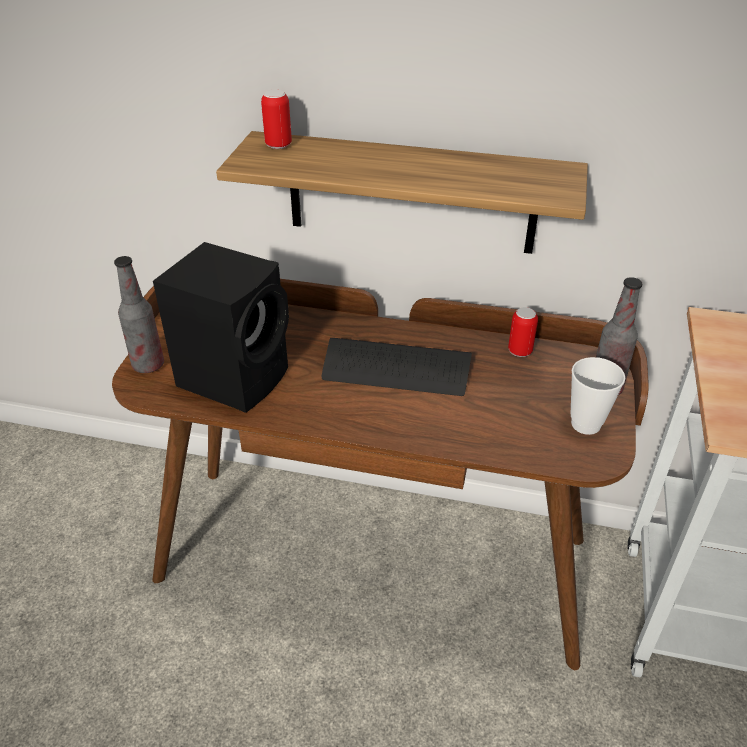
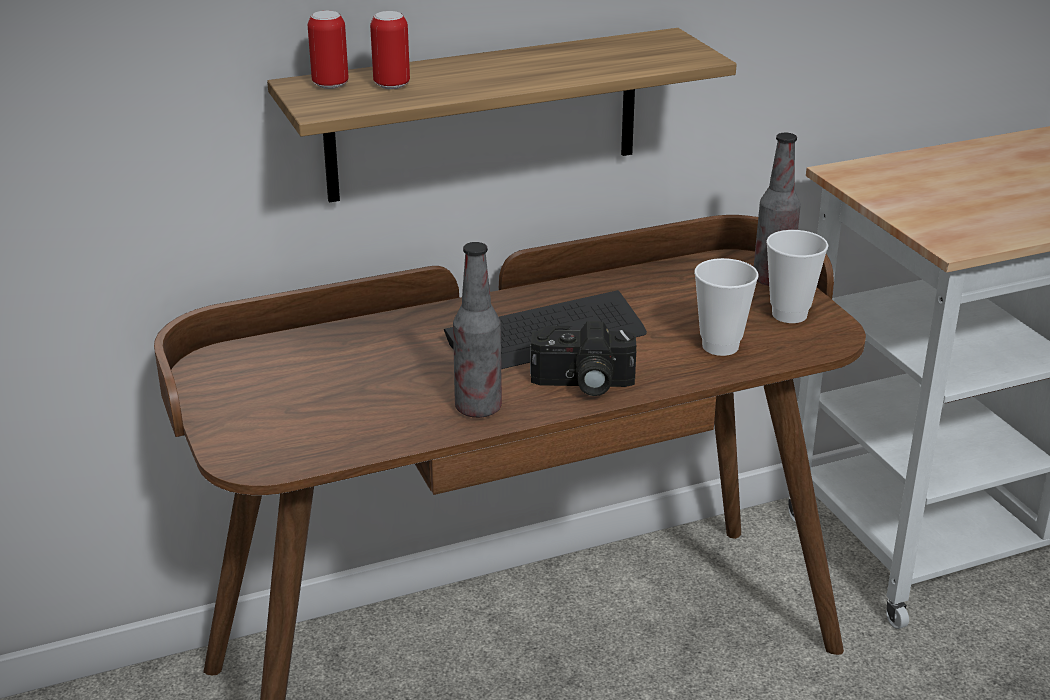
camera: 35 degrees left, 10 degrees down
(148, 365) = (236, 439): bottle -> bottle (478, 408)
(236, 376) = (368, 408): black speaker -> none
(377, 417) = (582, 384): none -> camera
(503, 429) = (720, 346): none -> cup
(520, 351) = (654, 277): can -> can (391, 85)

